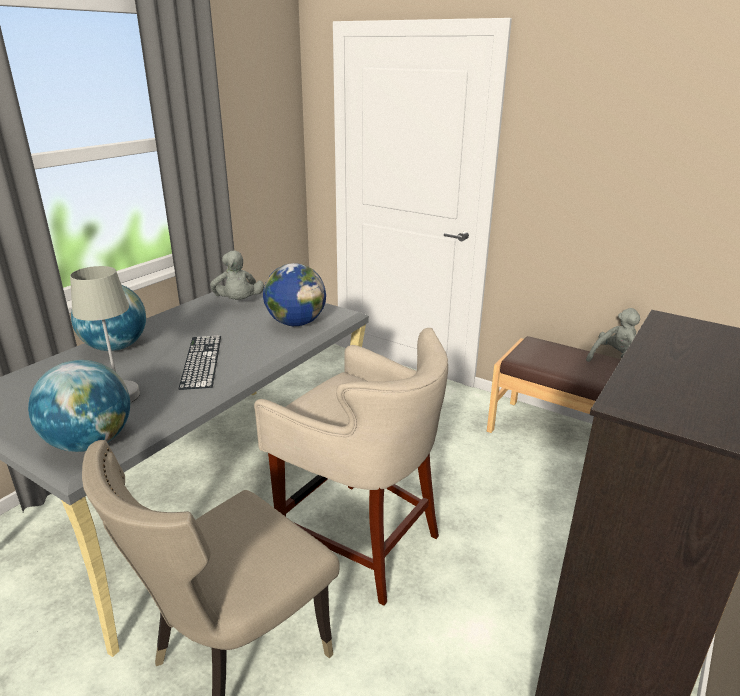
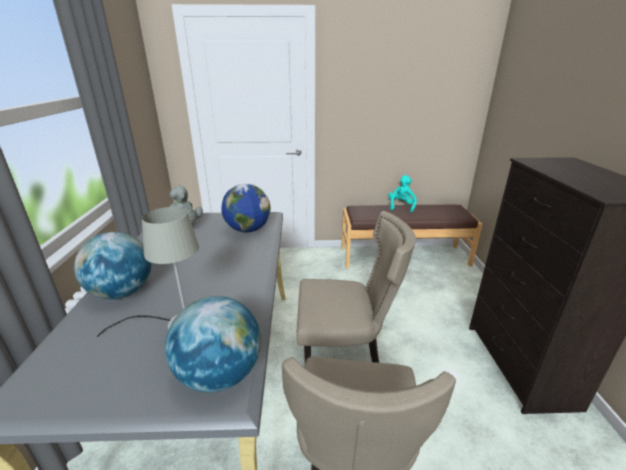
camera: 35 degrees left, 0 degrees up
(201, 361) = (217, 276): keyboard -> none
(360, 538) = (345, 359): beige stool -> beige chair
(614, 361) = (401, 206): grey plush toy -> turquoise plush toy

